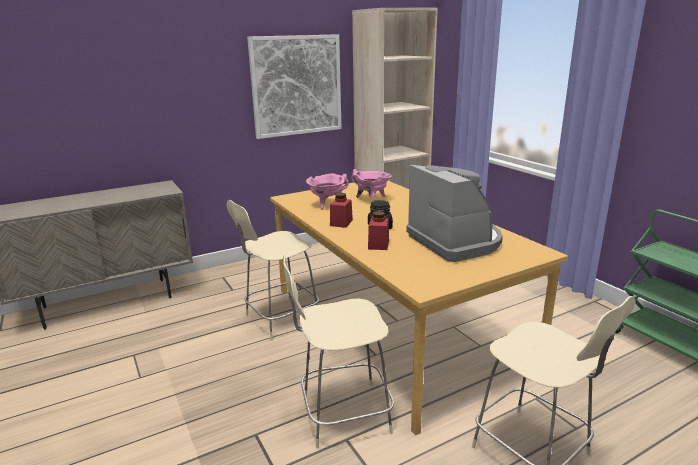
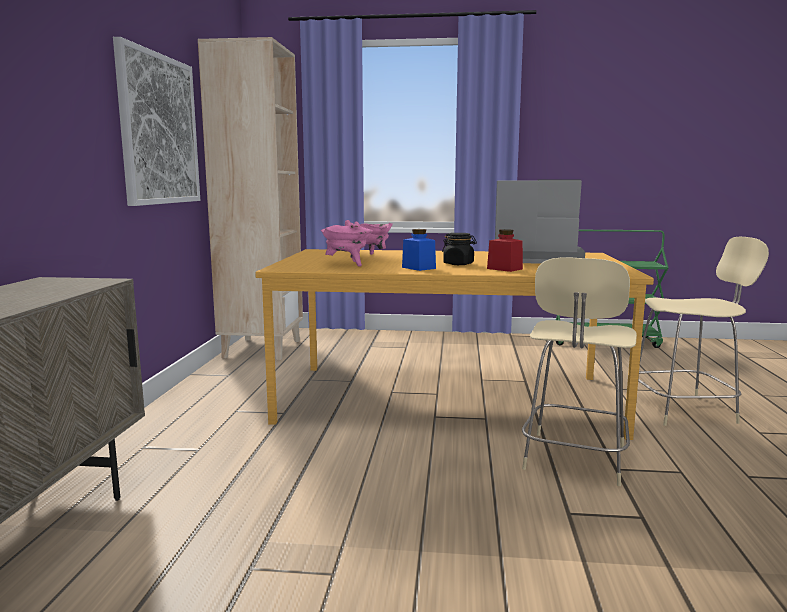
camera: 55 degrees left, 10 degrees down
(280, 318) = (336, 441): beige chair -> none
(341, 223) = (418, 268): red jar -> blue jar

